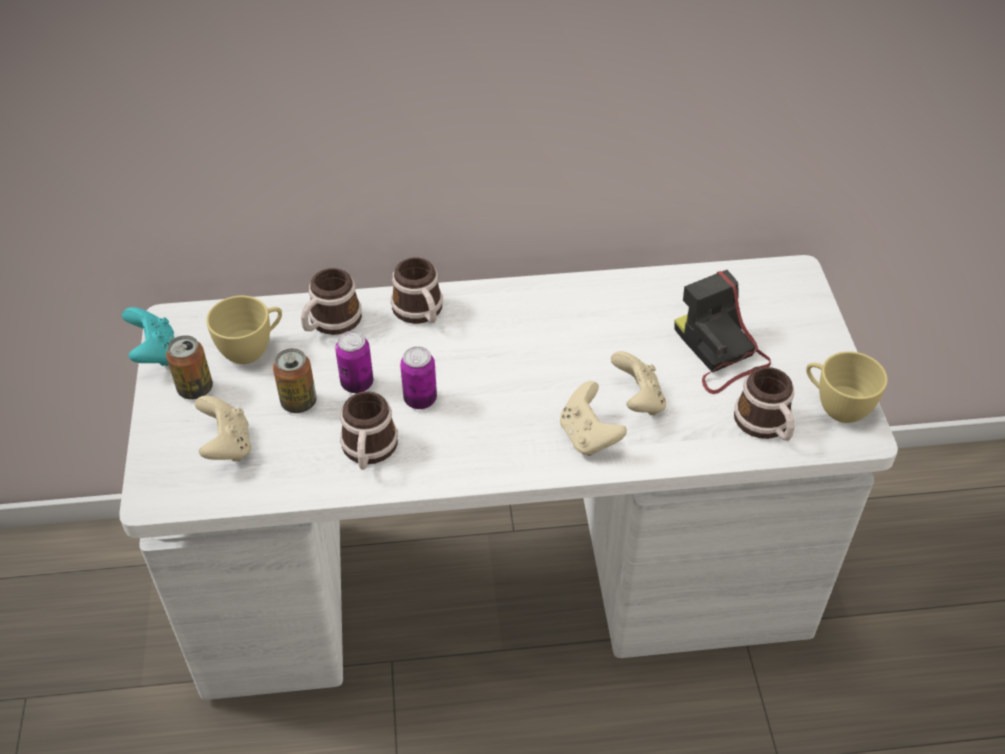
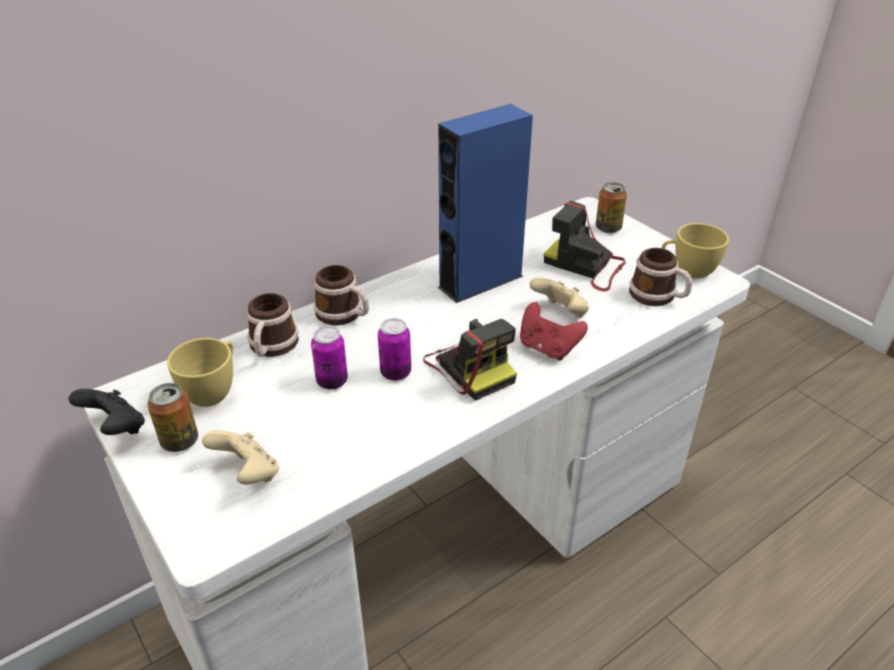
camera: 30 degrees left, 10 degrees down
(155, 353) = (116, 428): turquoise game controller -> black game controller
(298, 402) = (290, 414): can -> can (608, 228)
(368, 451) = (384, 426): mug -> none
(494, 424) = (470, 367): none -> camera
(586, 326) = (480, 281): none -> blue speaker
(588, 436) = (547, 348): beige game controller -> red game controller

